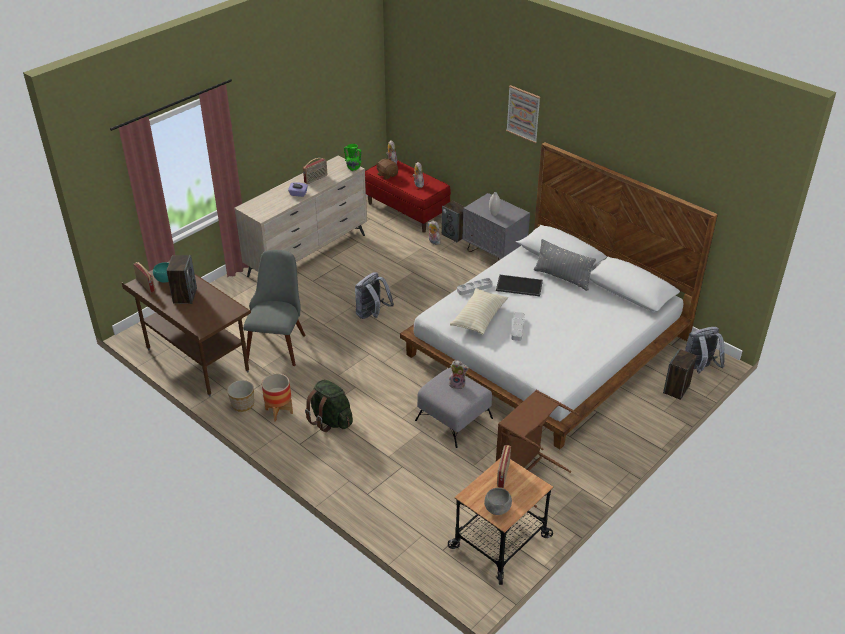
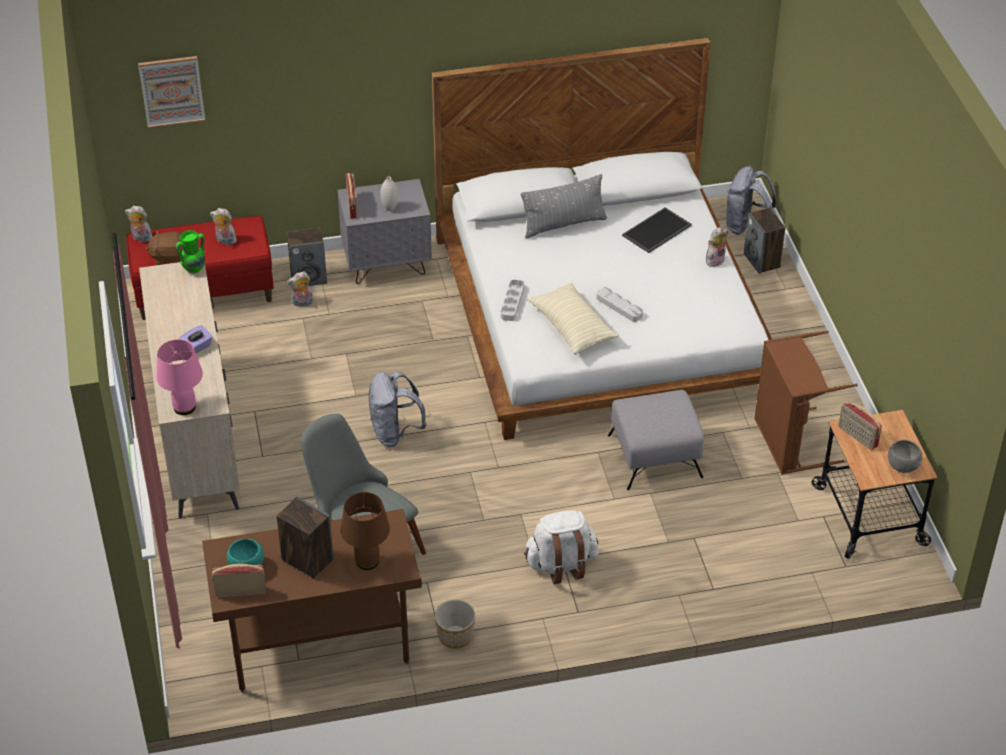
camera: 55 degrees left, 5 degrees up
(200, 315) = (368, 561): none -> brown table lamp
(252, 209) = (184, 407): none -> pink table lamp
(279, 411) = (501, 606): planter -> none
(316, 179) = (177, 314): radio -> radio (352, 206)
(330, 420) = (561, 564): green backpack -> white backpack
(457, 384) = (655, 408): plush toy -> plush toy (714, 260)
(518, 286) = (545, 265): tray -> tray (657, 231)
(523, 113) = (383, 52): picture -> picture (172, 91)

